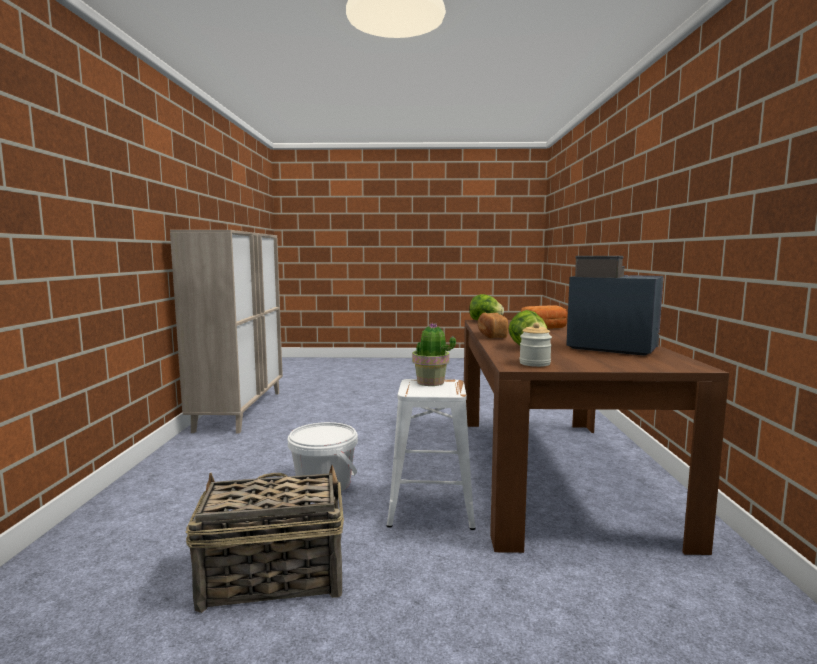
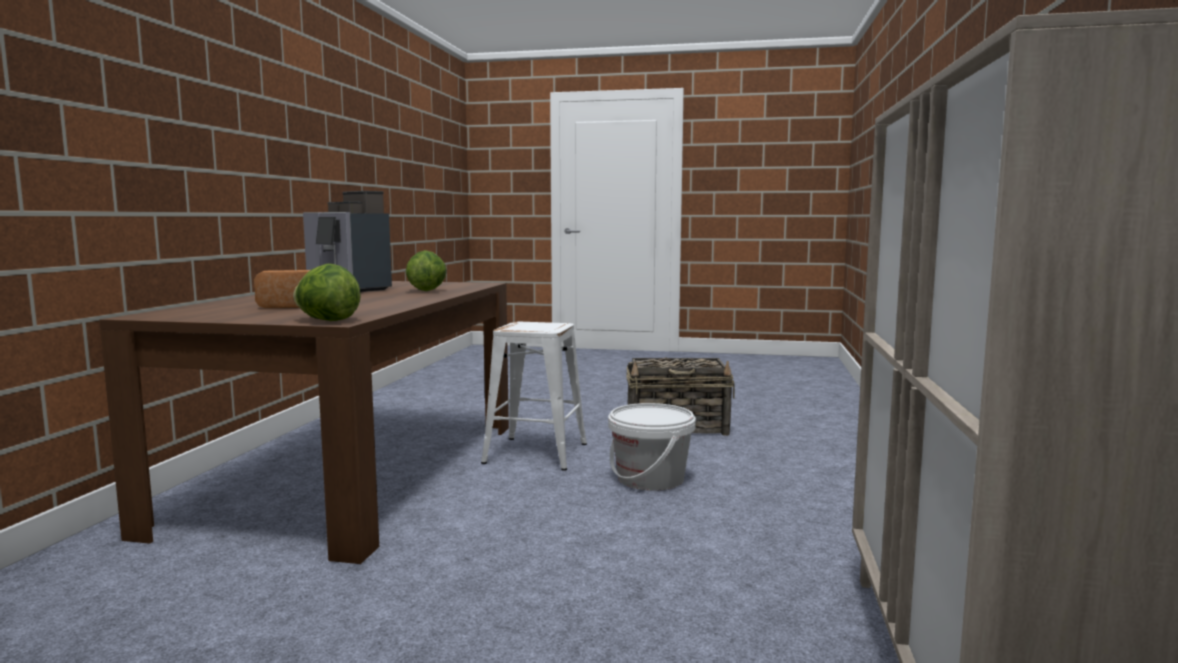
camera: 170 degrees left, 0 degrees up
(430, 383) = (531, 329): potted plant -> none
(491, 335) = (418, 300): bread -> none
(534, 363) = (465, 284): jar -> none

